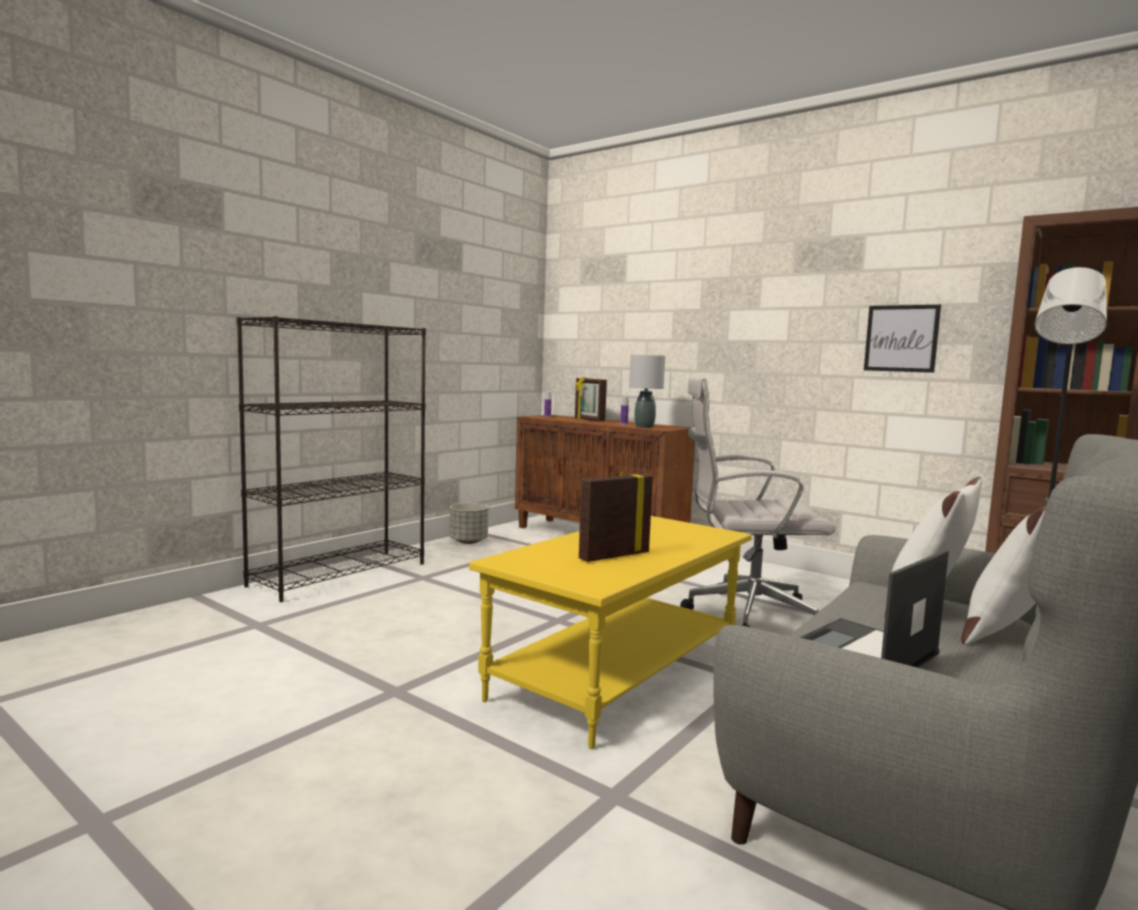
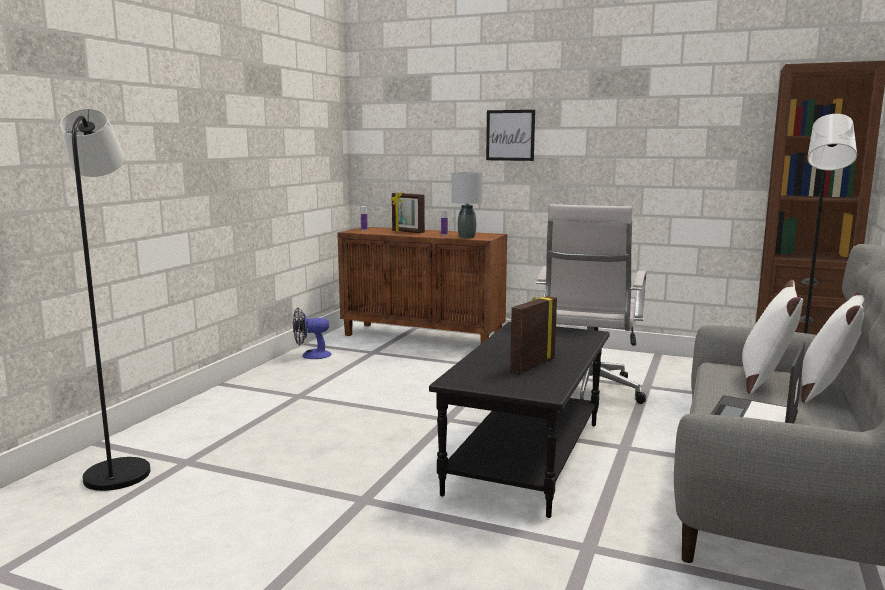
camera: 15 degrees left, 5 degrees up
(192, 623) = (121, 470): none -> black floor lamp
(340, 574) = (218, 402): black bookcase -> none
(468, 542) = (311, 355): grey planter -> fan
(619, 674) = (528, 457): yellow coffee table -> black coffee table
(744, 614) = (587, 393): white office chair -> white office chair turned 60 degrees counterclockwise
(901, 338) = (681, 154): picture -> picture (510, 135)

